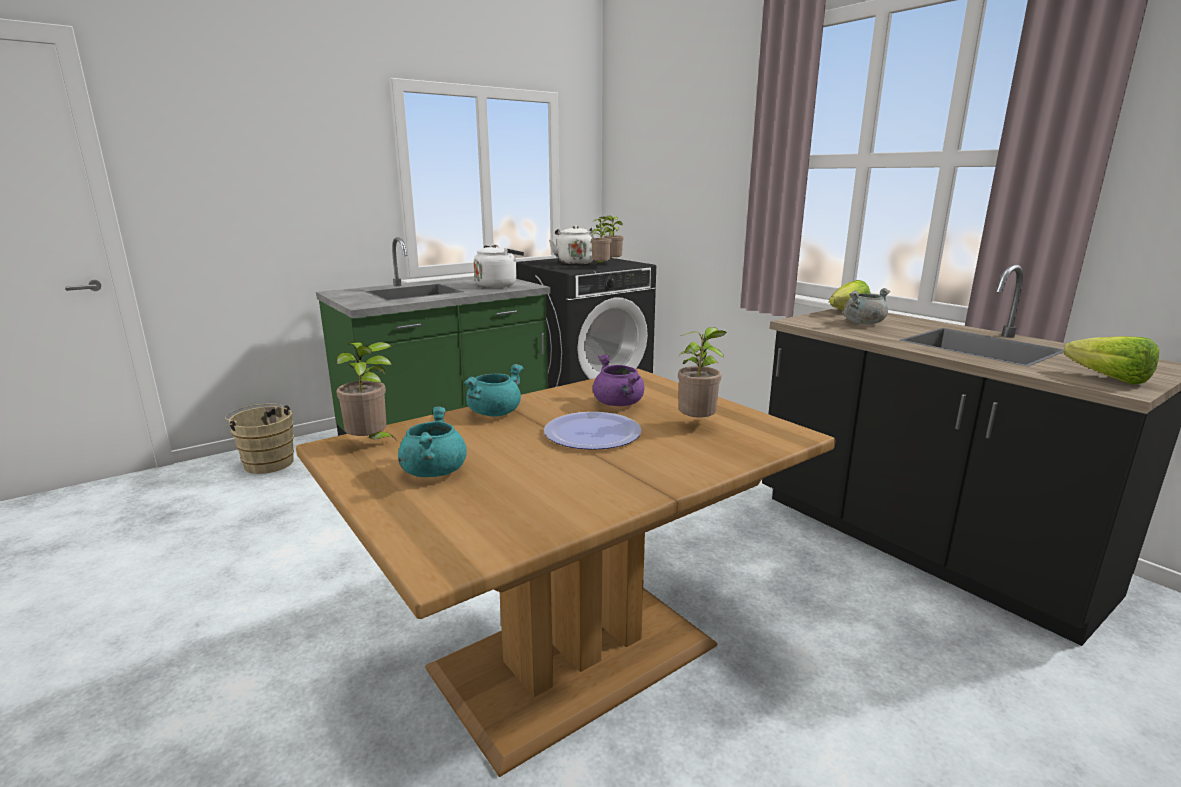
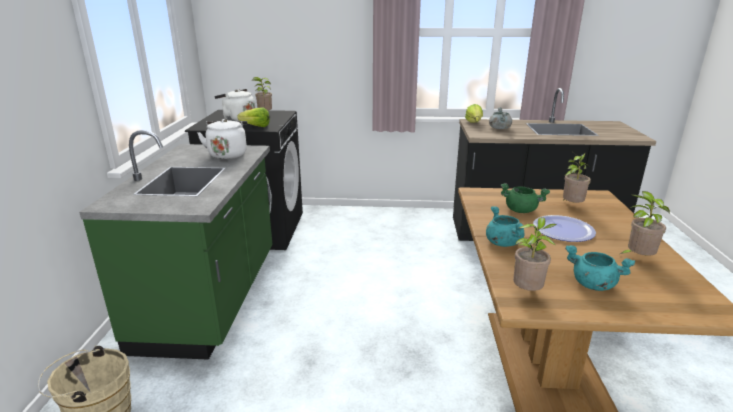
camera: 50 degrees left, 5 degrees up
(601, 267) = (272, 120): potted plant -> potted plant (637, 258)
(619, 404) = (521, 210): purple cooking pot -> green cooking pot
(1102, 377) = (623, 134): lettuce -> lettuce (254, 126)

